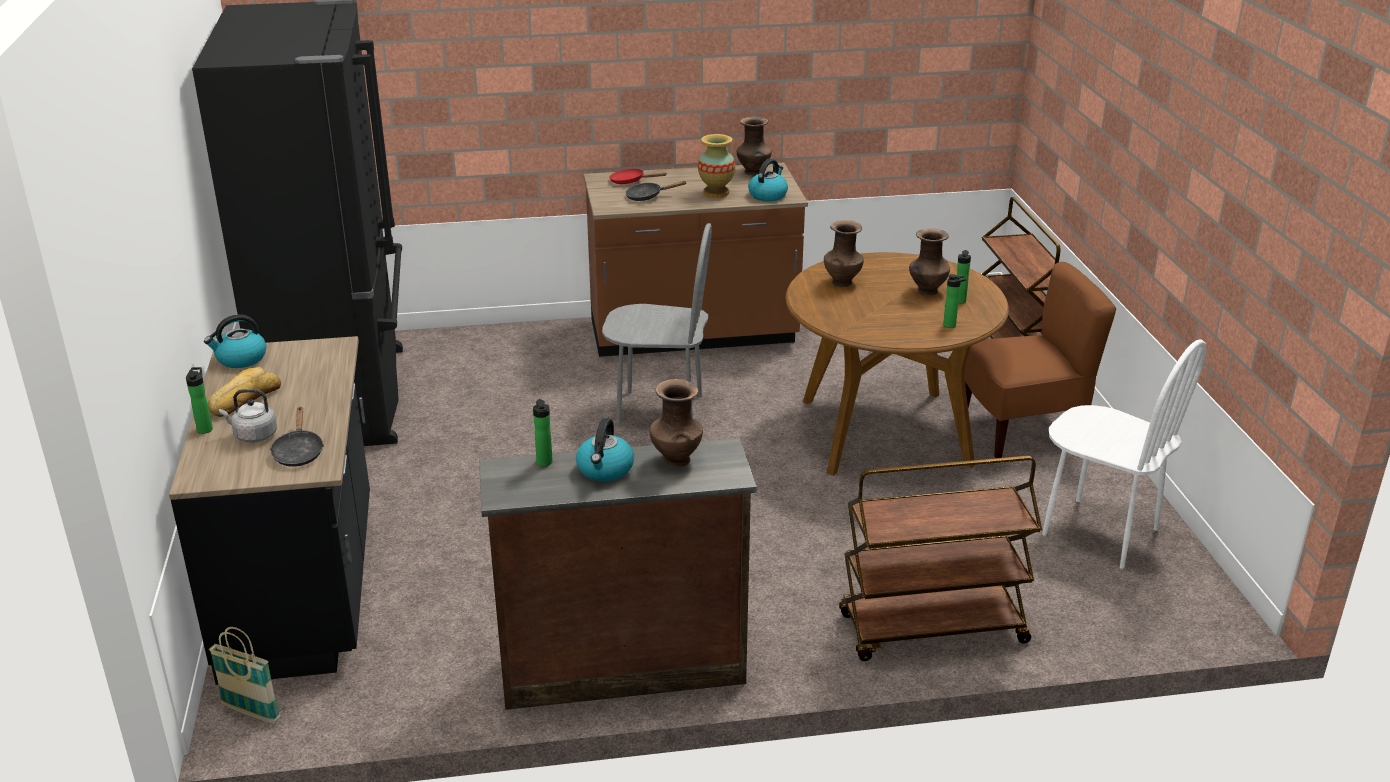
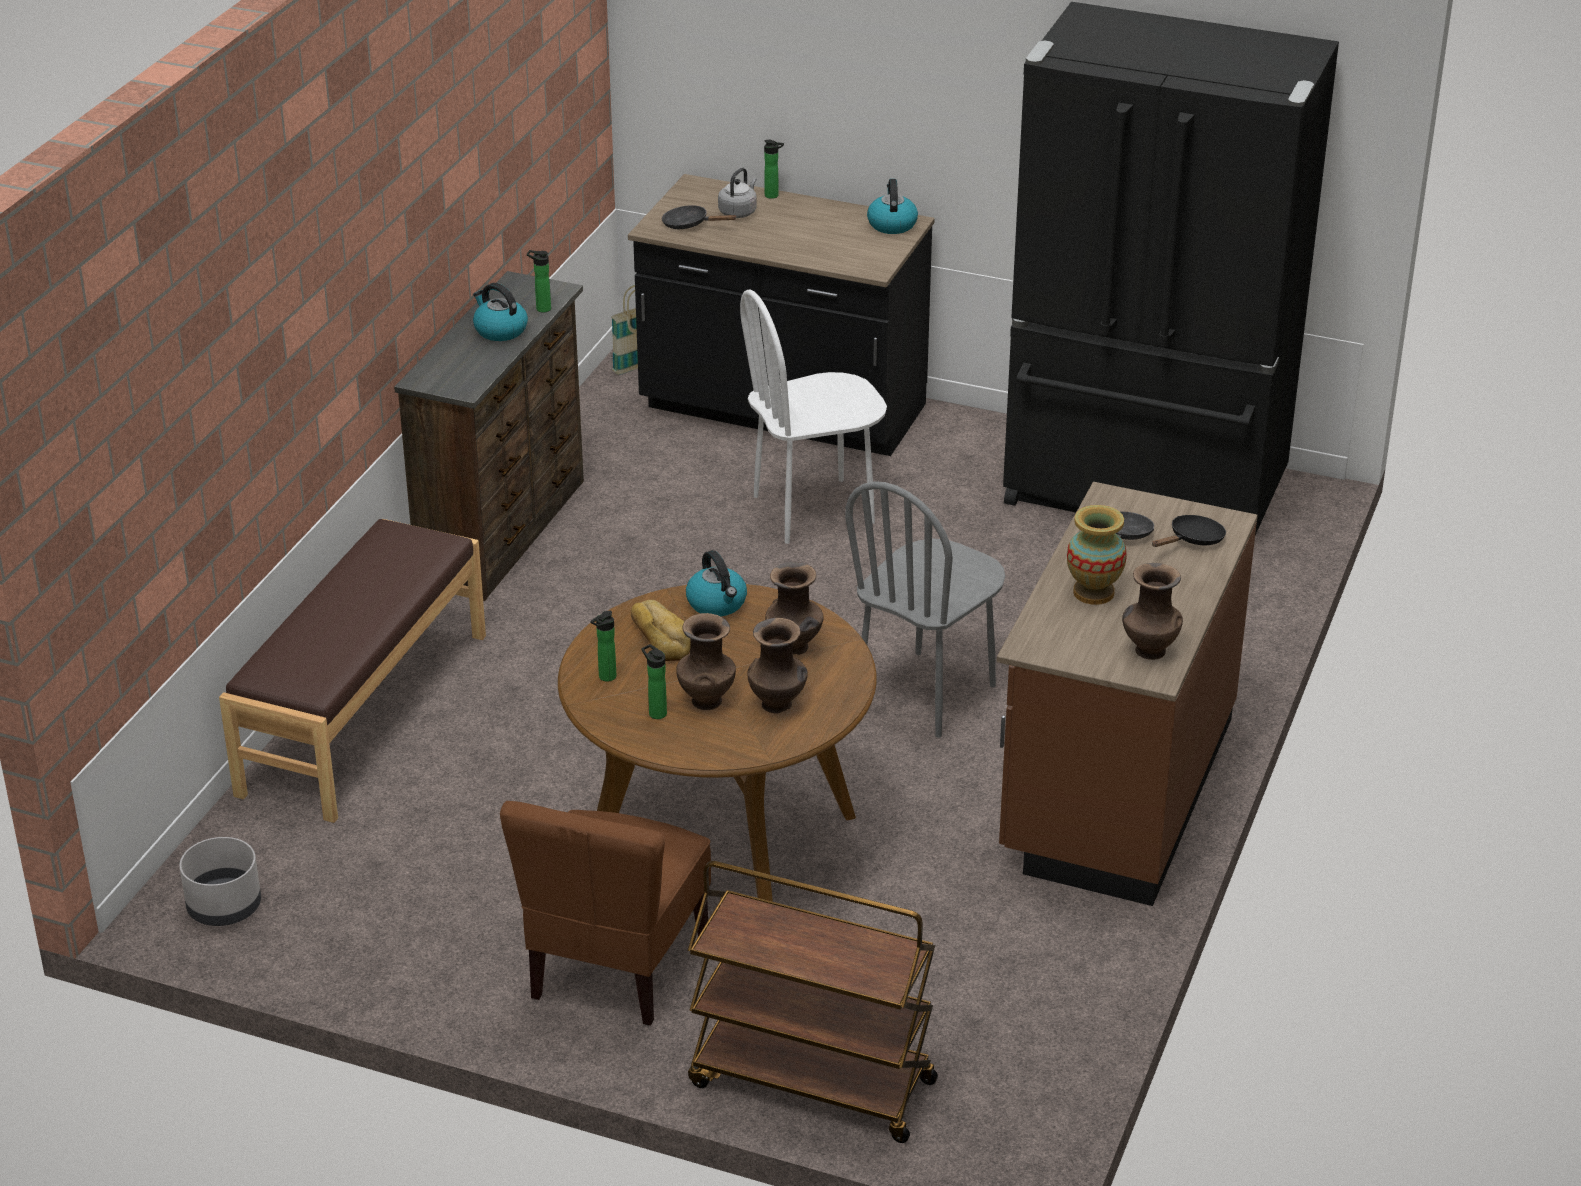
camera: 120 degrees right, 5 degrees up
(243, 399) = (809, 216): bread -> bread (661, 636)
(631, 181) = (1193, 540): red frying pan -> black frying pan
(676, 459) = (476, 363): brown vase -> brown vase (778, 705)
(768, 195) = (1049, 631): kettle -> kettle (717, 604)
(931, 630) = (362, 713): brown cart -> brown bench
(1099, 532) = (369, 908): white chair -> white chair (813, 510)
(1181, 591) = (225, 906): none -> grey planter

